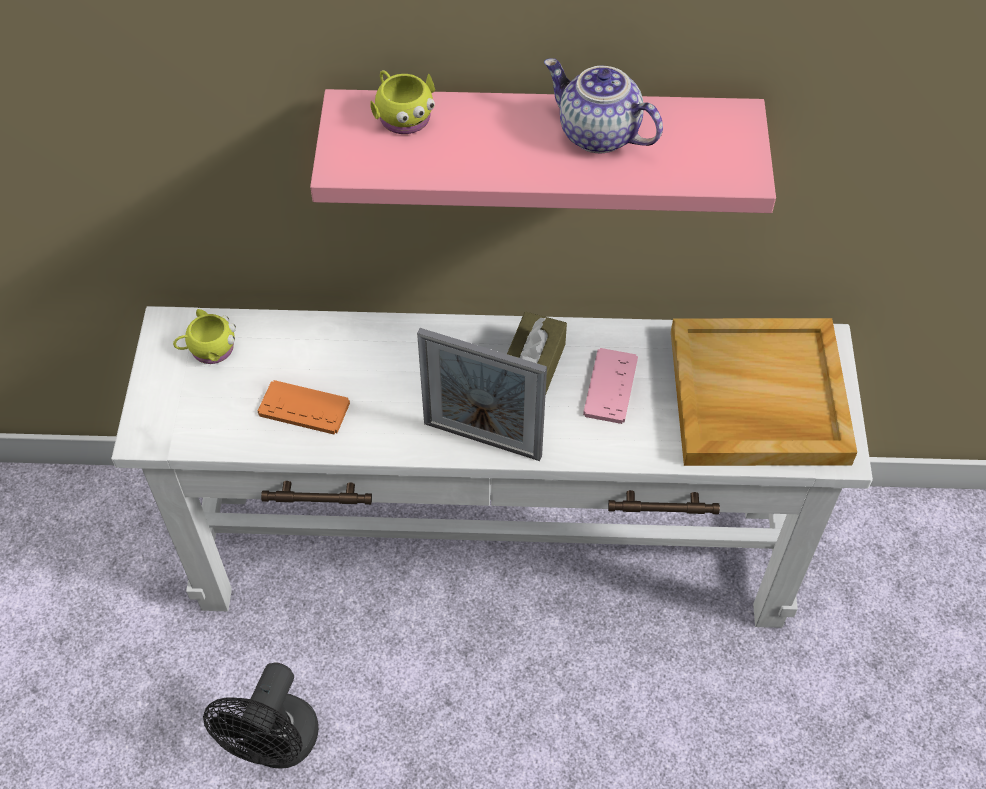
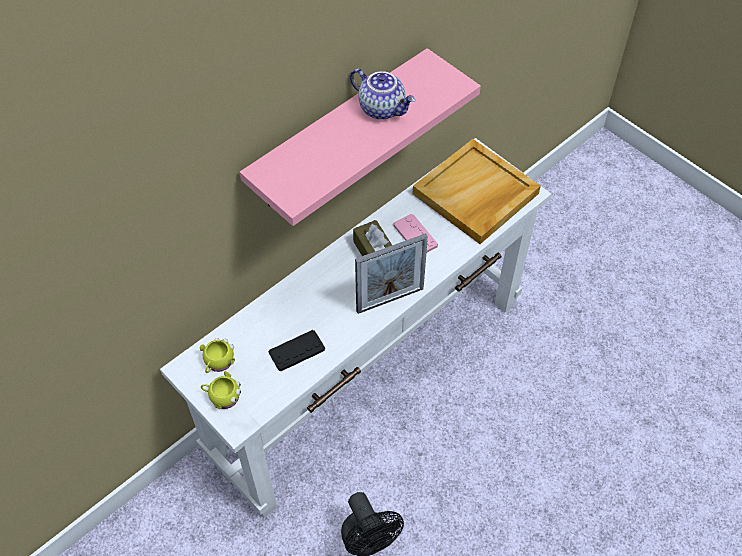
camera: 45 degrees left, 0 degrees up
(304, 408) = (297, 351): orange game controller -> black game controller
(402, 115) = (291, 158): yellow mug -> yellow mug (222, 397)
(597, 135) = (382, 108): teapot -> teapot turned 135 degrees counterclockwise

